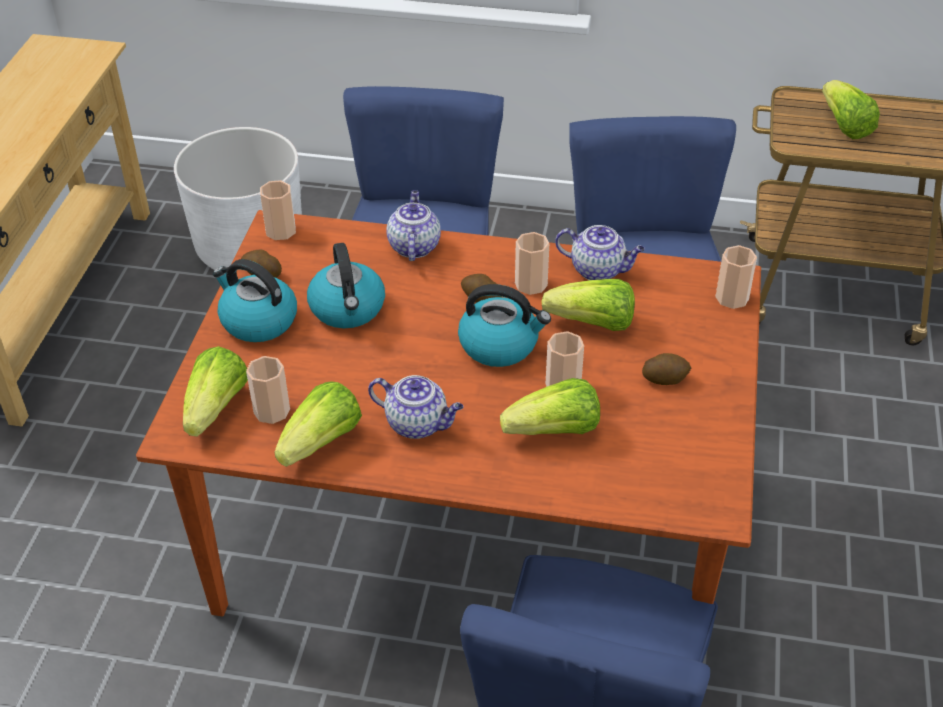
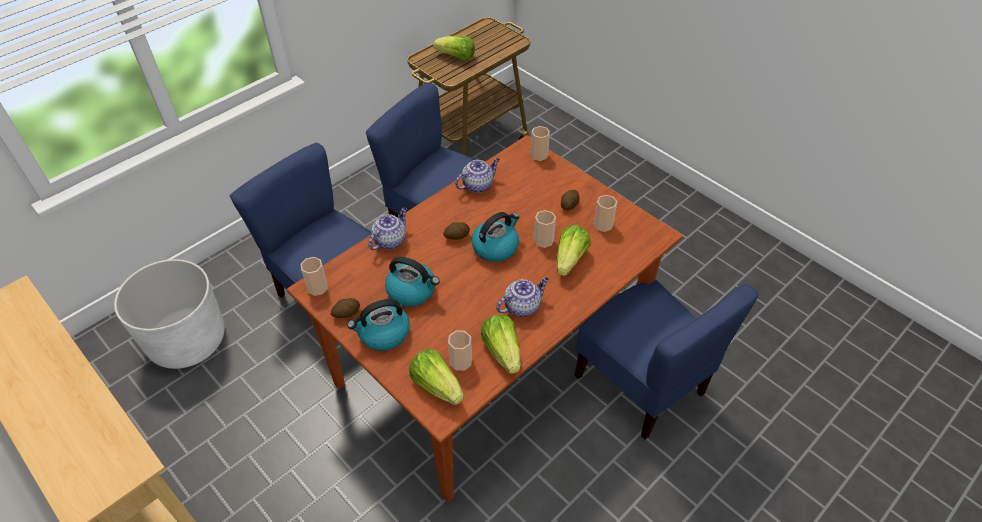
camera: 55 degrees left, 5 degrees up
(413, 246) = (390, 240): teapot -> teapot turned 90 degrees clockwise
(531, 284) = (464, 213): cup -> cup (603, 225)
(593, 323) = (512, 207): lettuce -> none

